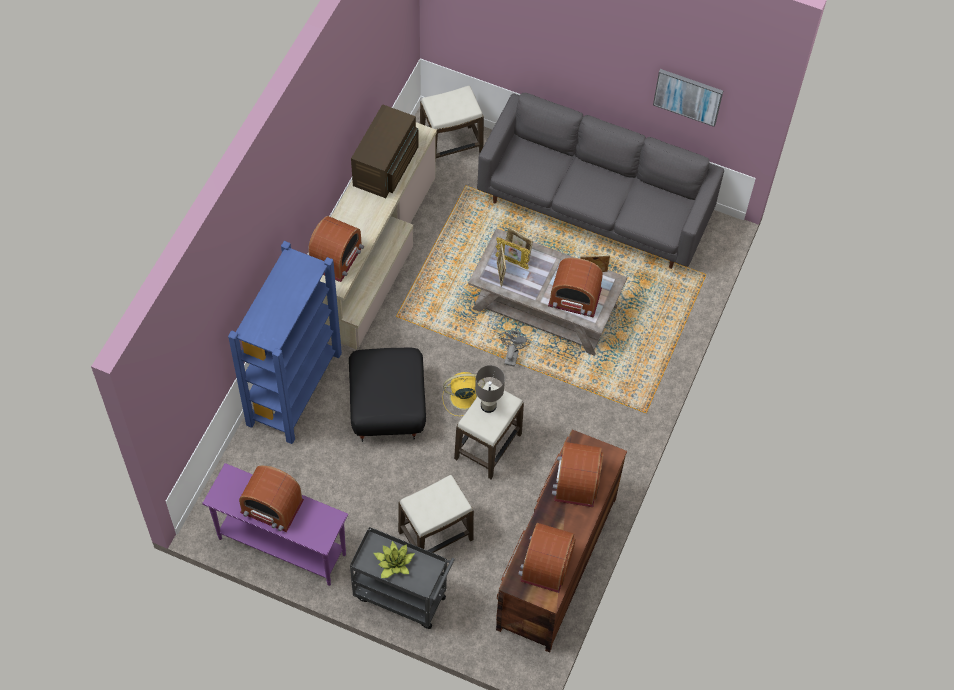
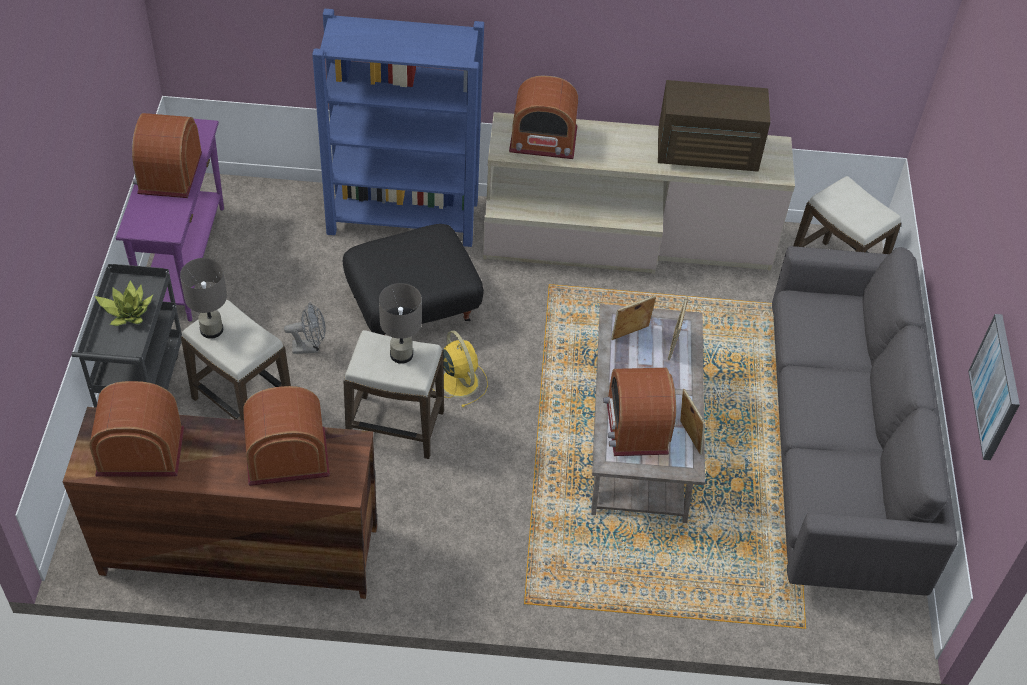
camera: 70 degrees right, 10 degrees down
(427, 514) = (212, 330): none -> grey table lamp
(511, 355) = (548, 418): grey fan -> grey fan (310, 347)
(512, 262) = (657, 342): picture frame -> none

